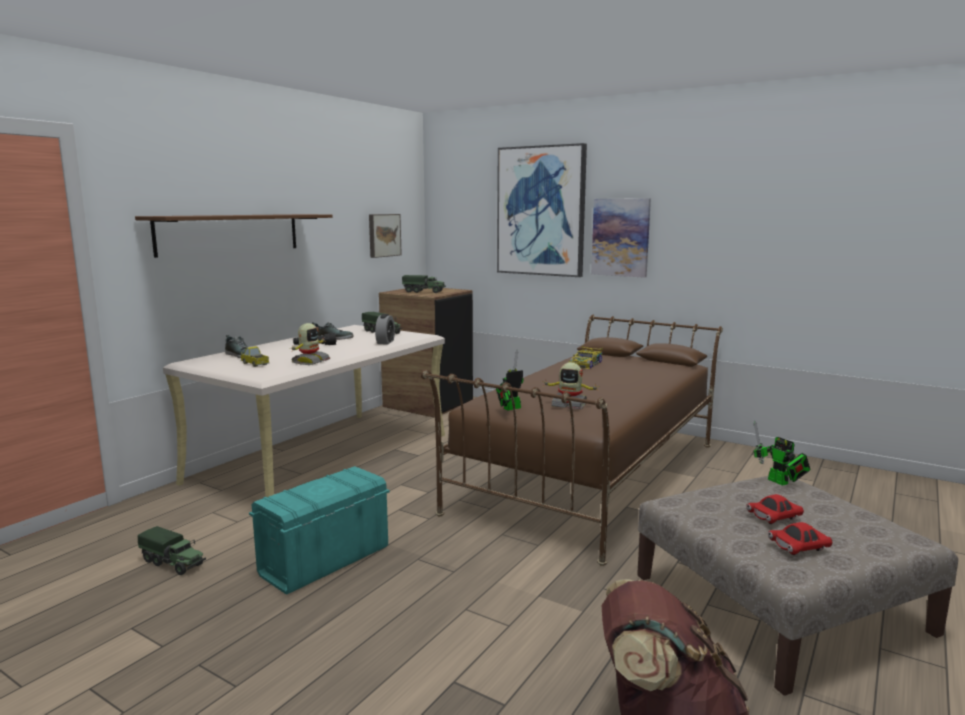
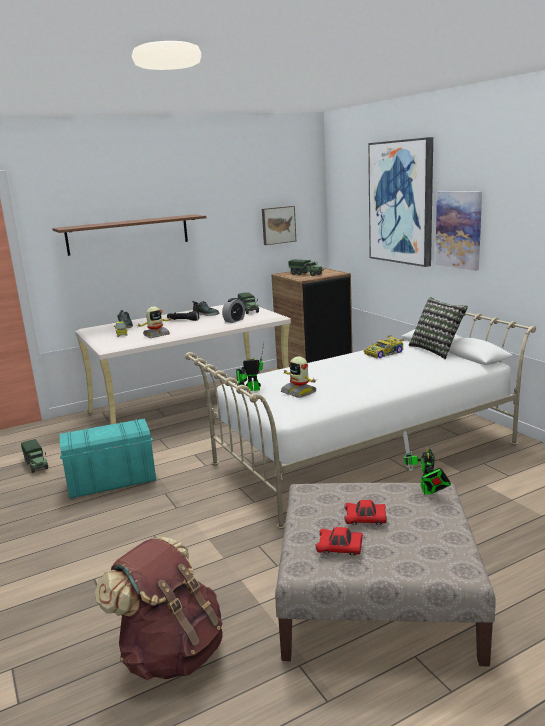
camera: 30 degrees right, 5 degrees up
(589, 476) = (364, 454): brown bed -> white bed
(629, 358) = (437, 350): none -> pillow

